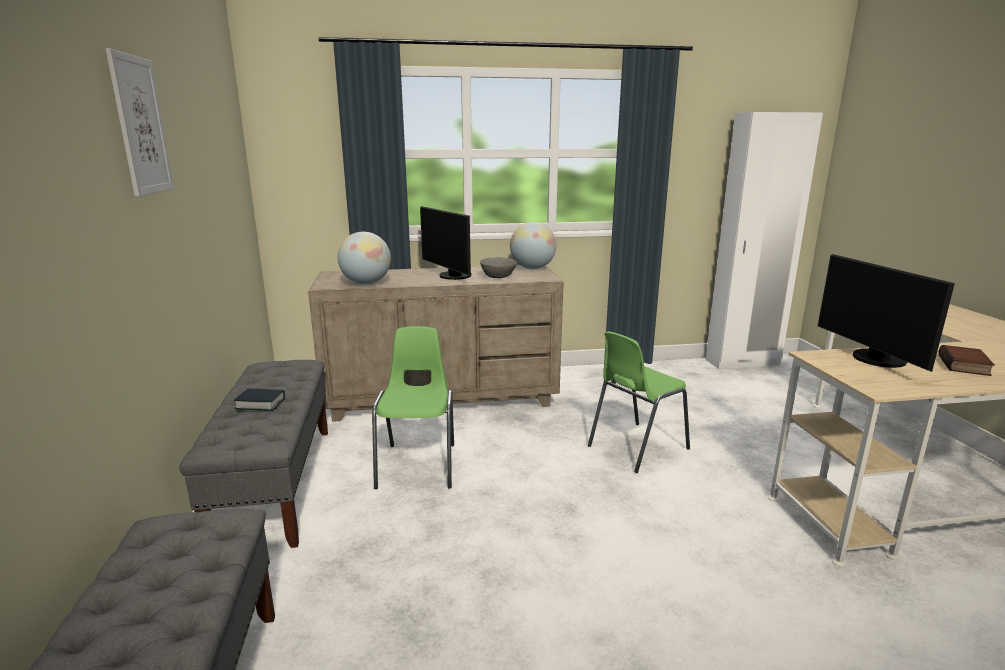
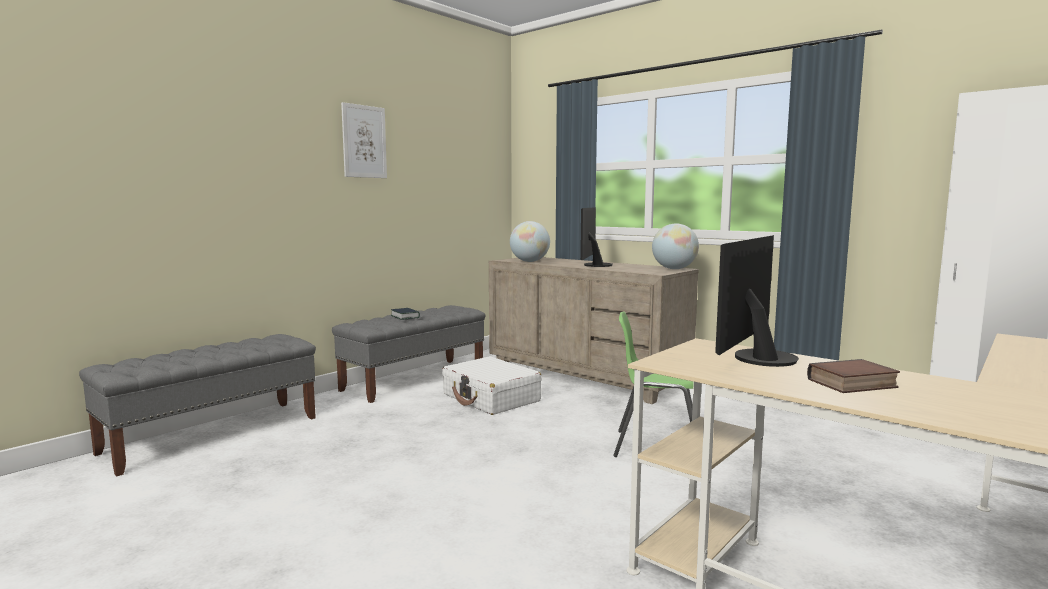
camera: 50 degrees right, 10 degrees down
(418, 465) = (491, 398): green chair -> white suitcase
(498, 276) = (624, 268): grey bowl -> none

